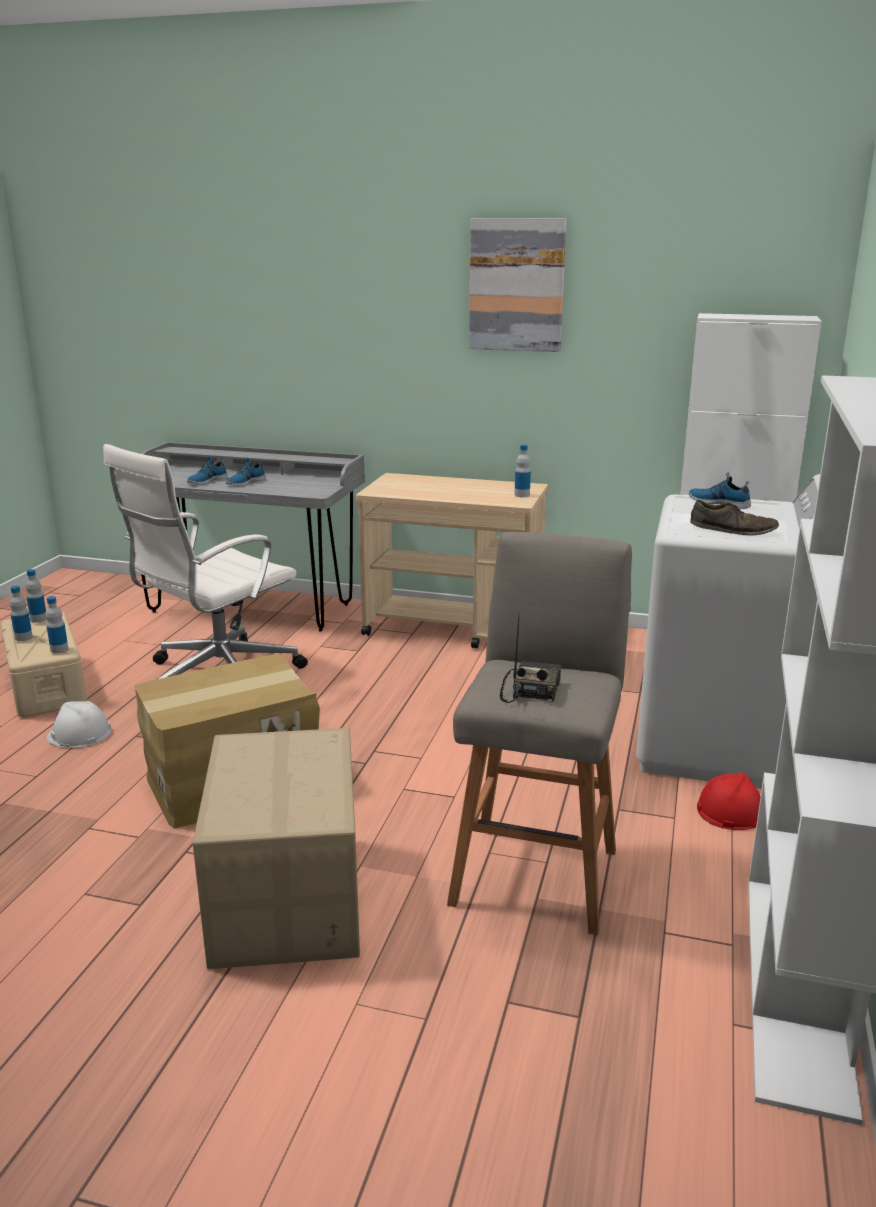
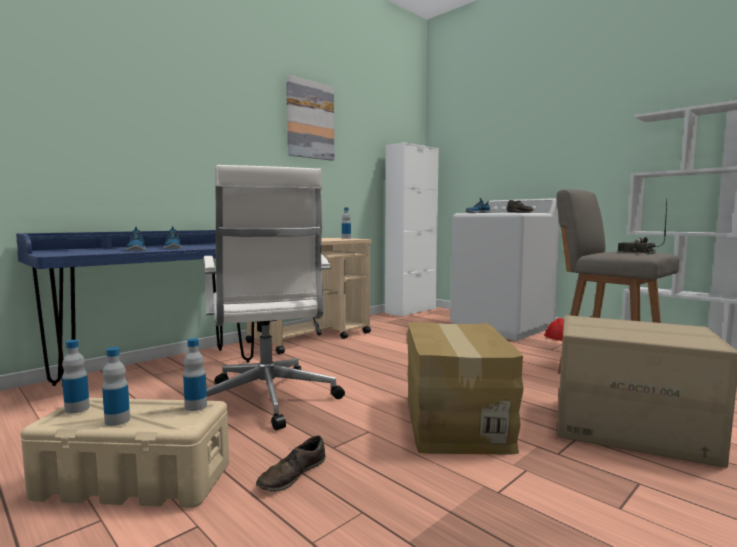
camera: 60 degrees left, 15 degrees down
(79, 734) = (292, 475): white hard hat -> brown shoe
(251, 607) = (158, 372): grey desk -> blue desk

